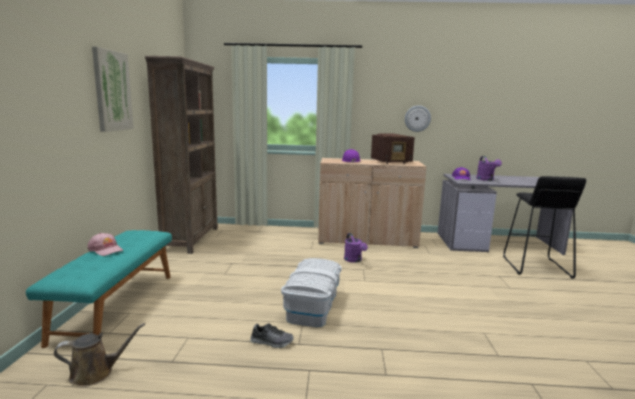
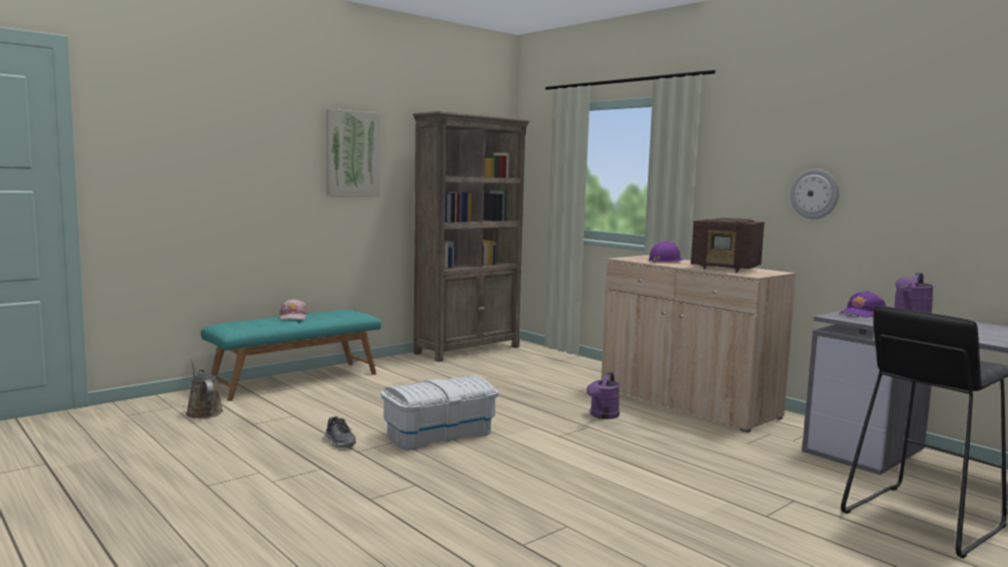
camera: 45 degrees right, 5 degrees down
(96, 373) = (203, 412): brown watering can -> brown watering can turned 150 degrees counterclockwise

